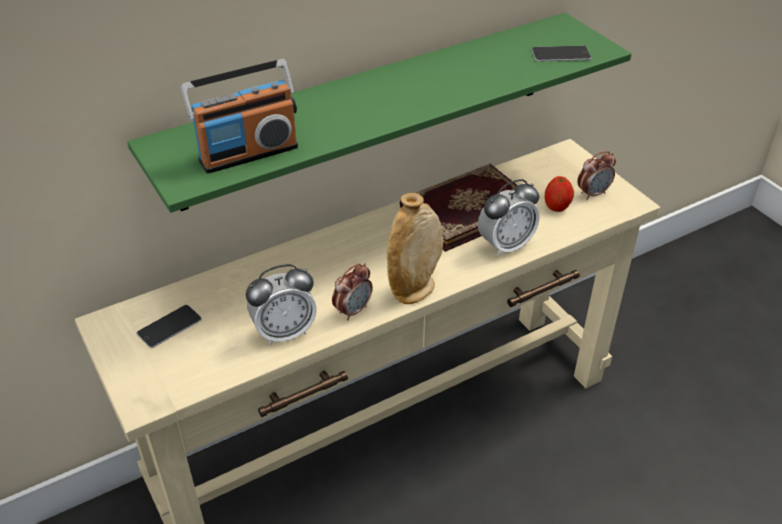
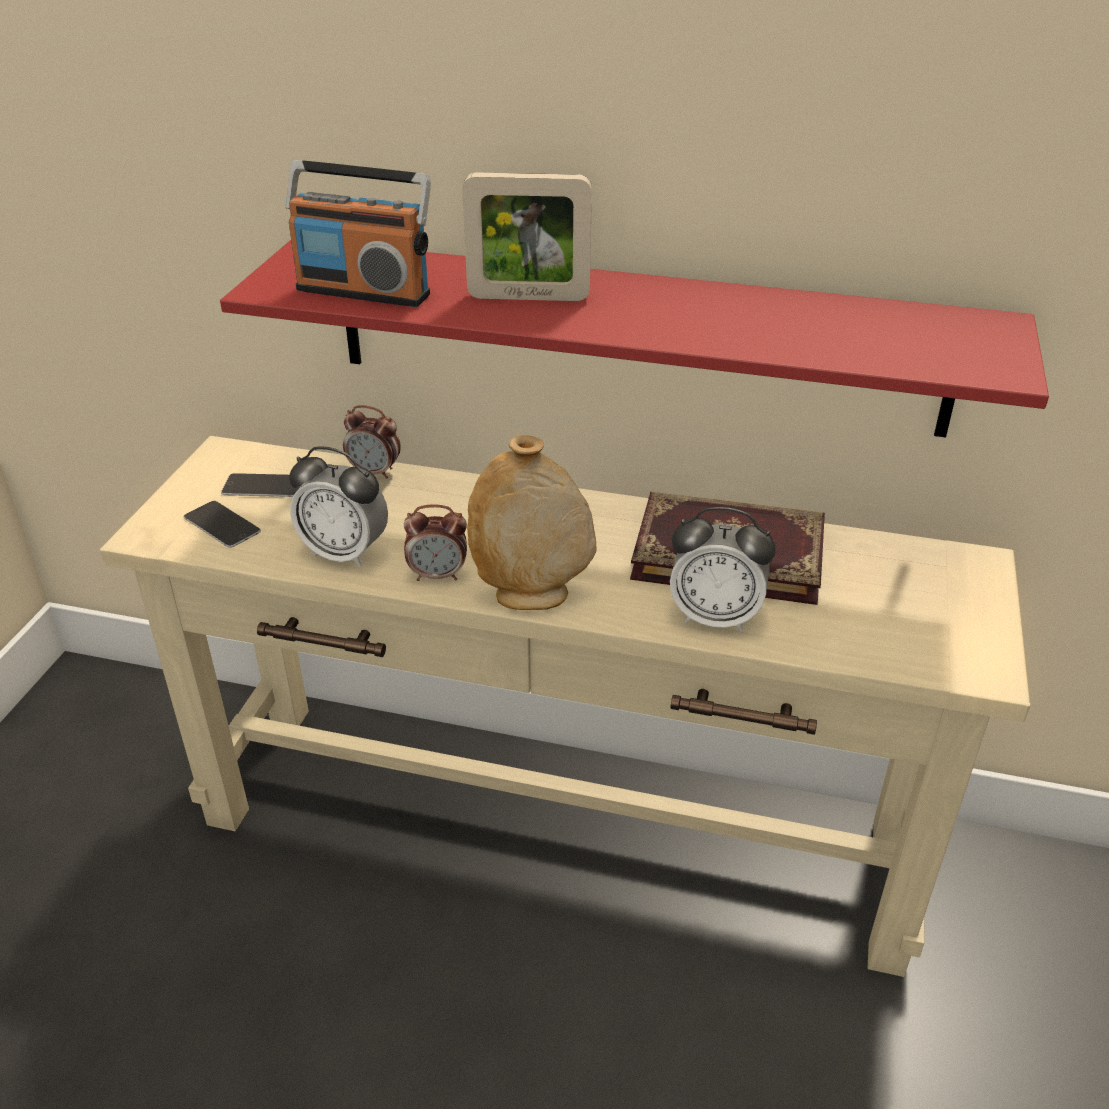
camera: 45 degrees right, 5 degrees down
(343, 111) = (528, 297): none -> picture frame
(370, 109) = (635, 336): green shelf -> red shelf
(556, 207) = (858, 615): apple -> none
(561, 54) = (925, 353): phone -> phone (222, 524)
(593, 194) = (940, 630): alarm clock -> alarm clock (375, 472)

